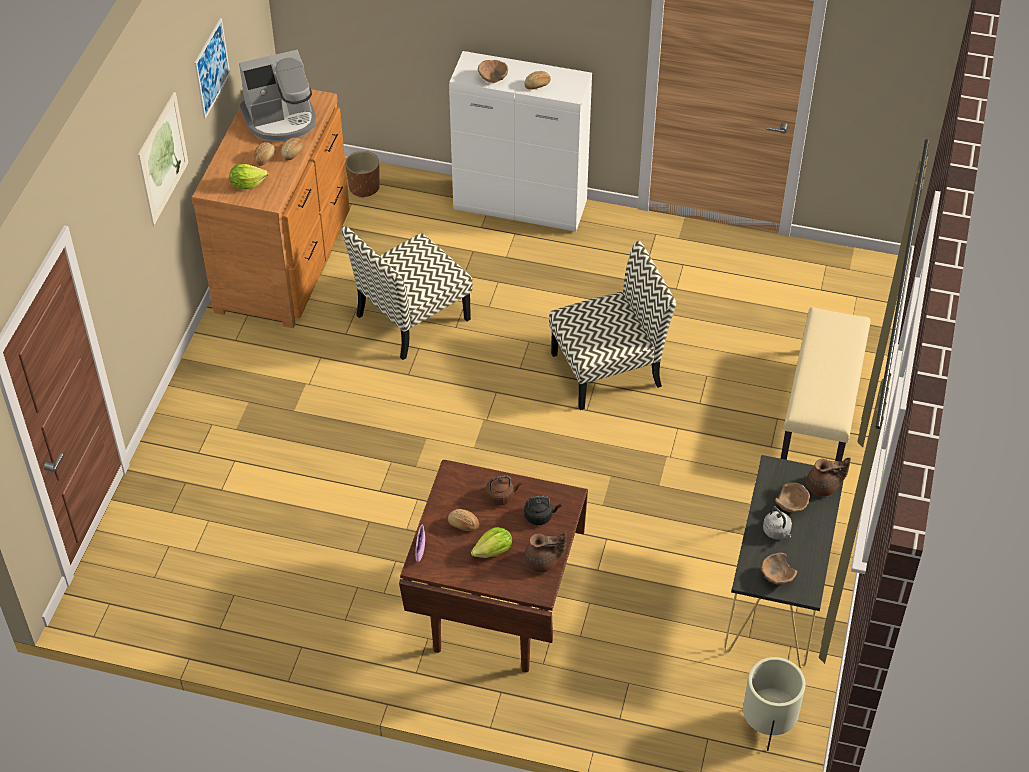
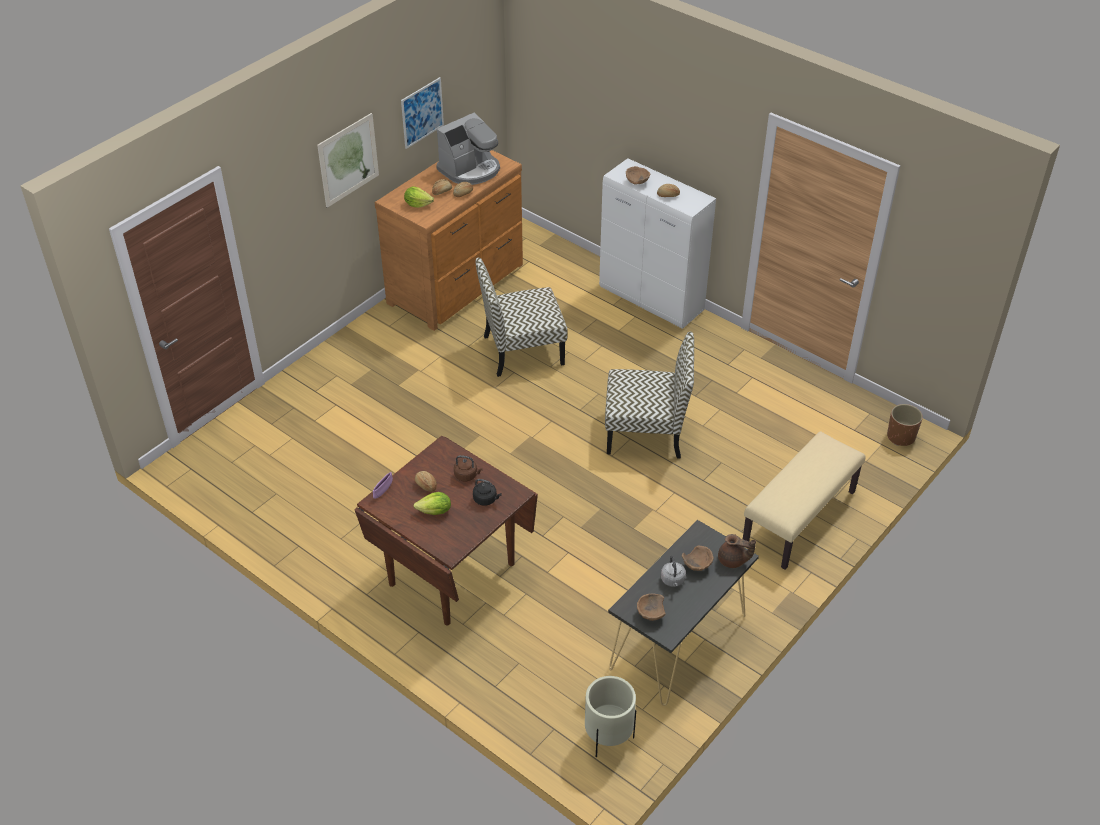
camera: 25 degrees right, 5 degrees down
(281, 119) = (470, 170): coffee machine -> coffee machine turned 45 degrees counterclockwise
(364, 187) = (545, 253): brown planter -> brown planter (901, 436)
(542, 562) = (466, 532): brown teapot -> none

